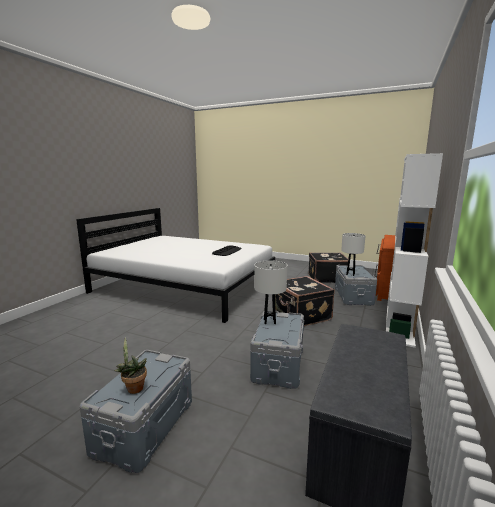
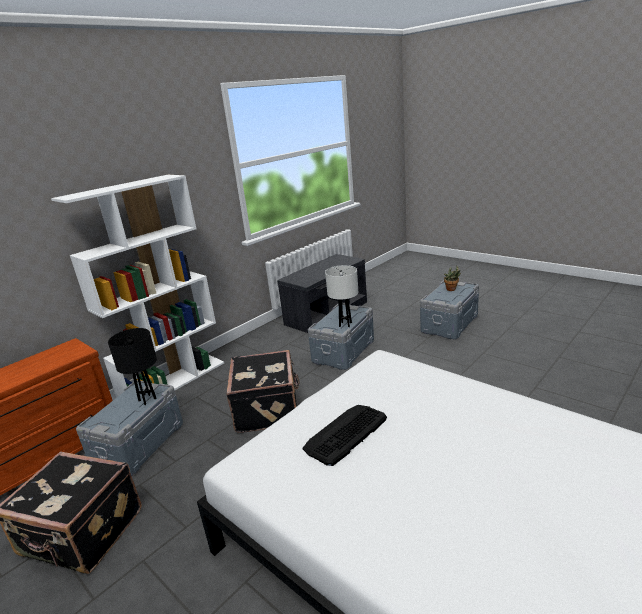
camera: 160 degrees left, 10 degrees up
(350, 274) = (147, 399): white table lamp -> black table lamp

